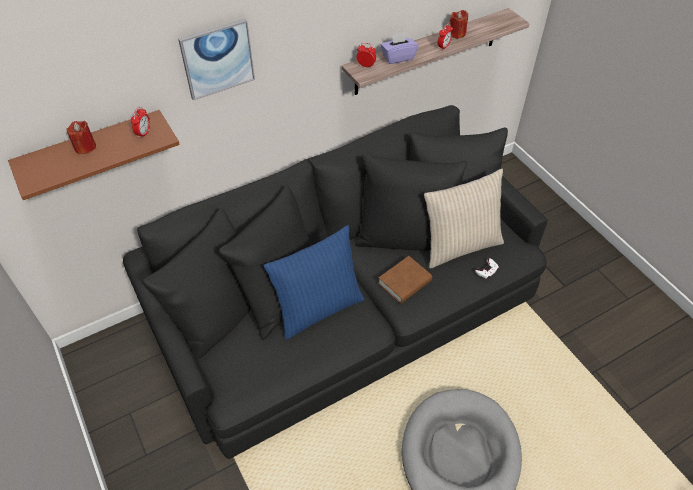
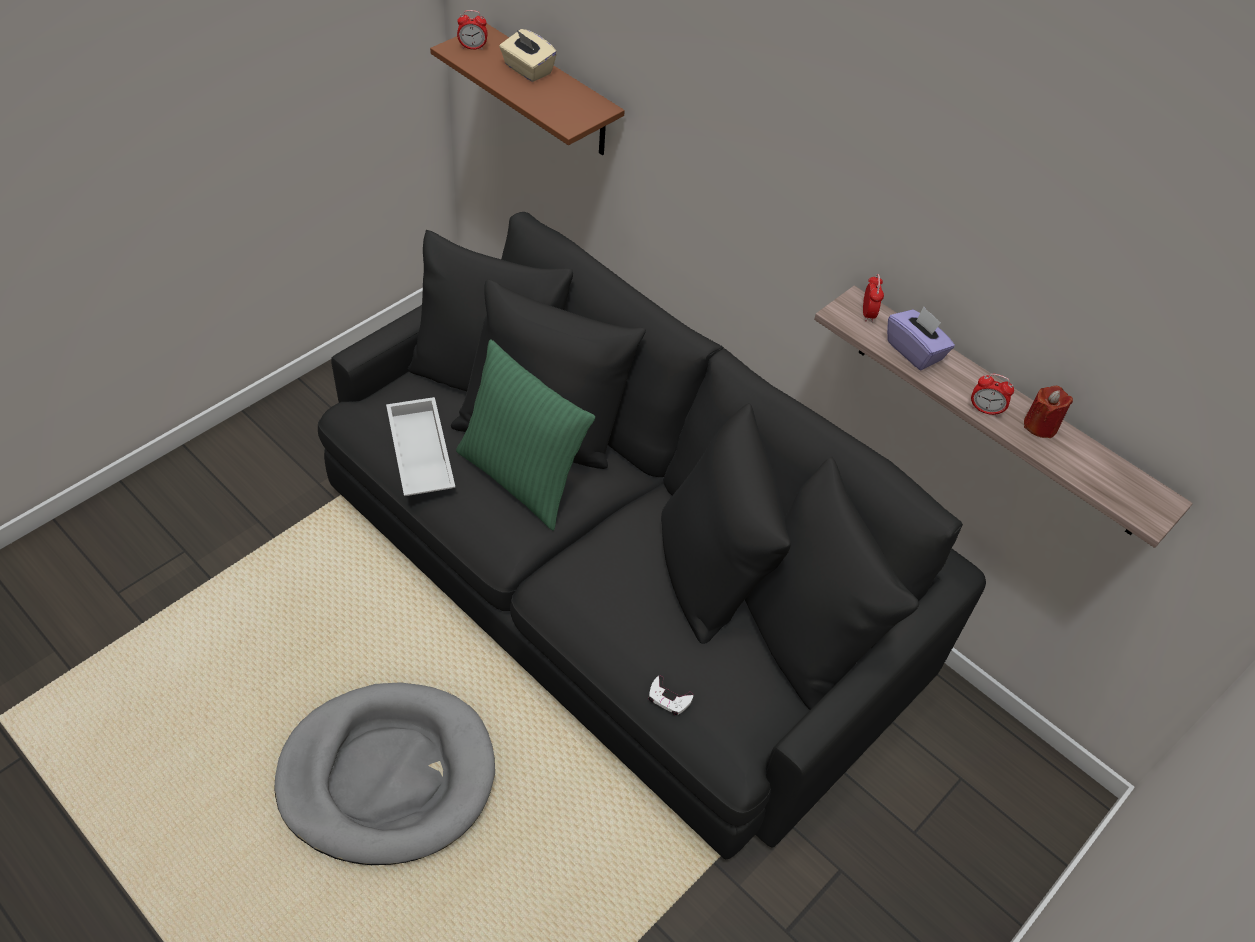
camera: 70 degrees right, 0 degrees up
(85, 147) = (527, 70): red candle -> beige tissue box
(144, 133) = (571, 108): alarm clock -> alarm clock (473, 47)
(217, 59) = (702, 110): picture -> none
(281, 362) = (418, 454): none -> white tray
(318, 308) = (521, 477): blue pillow -> green pillow
(404, 282) = (603, 578): brown book -> none
(460, 245) = (711, 649): beige pillow -> none

